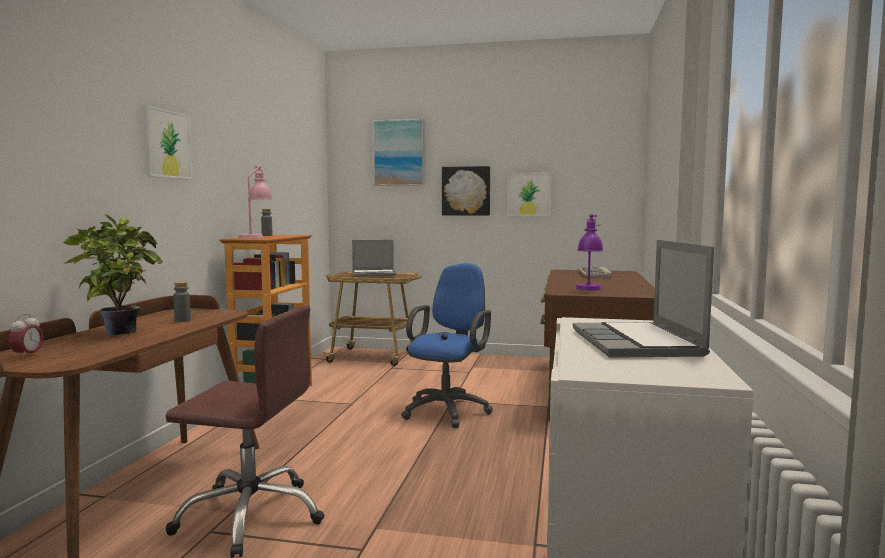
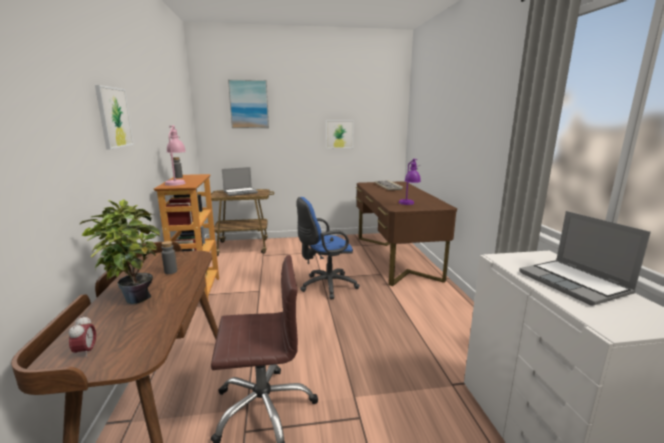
camera: 20 degrees left, 10 degrees up
(448, 410) = (325, 286): blue office chair -> blue office chair turned 120 degrees counterclockwise
(466, 191) = (298, 132): picture -> none

